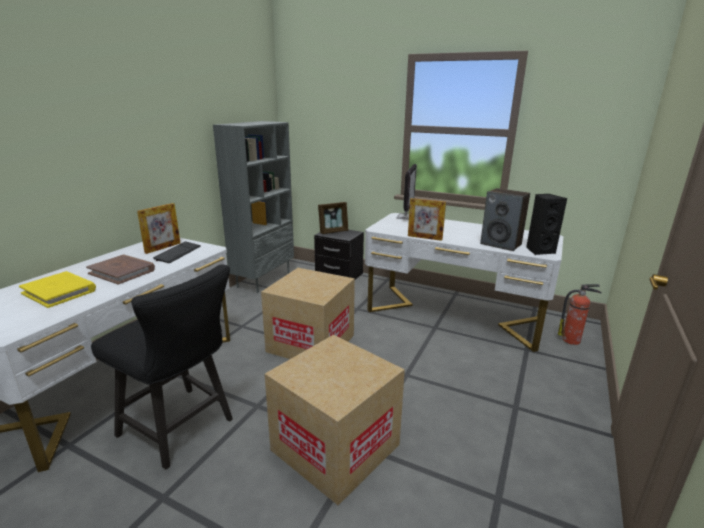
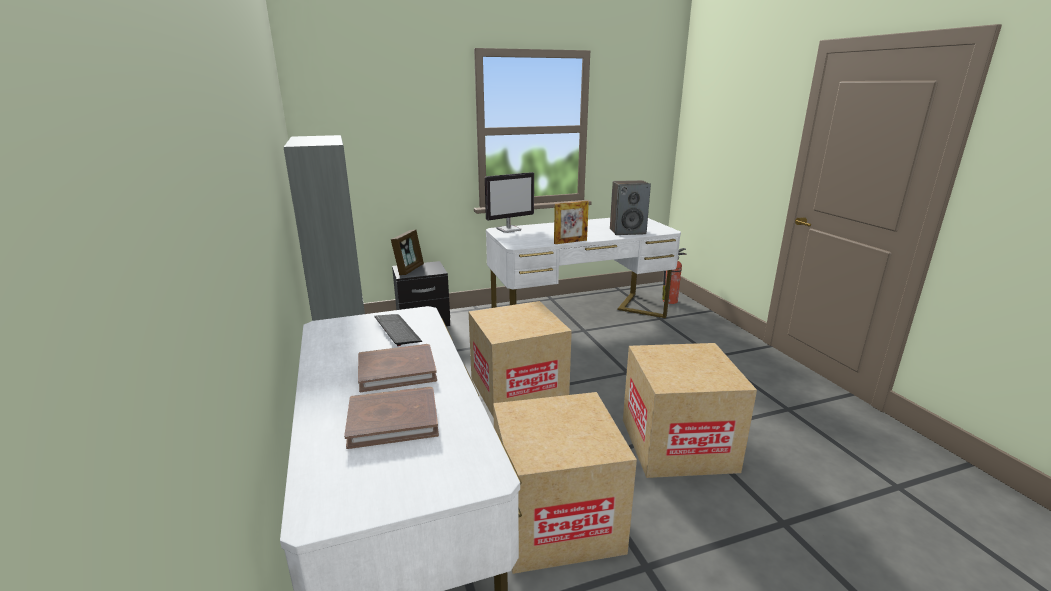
camera: 45 degrees left, 0 degrees up
(59, 292) = (393, 420): yellow book -> brown book
(163, 248) = (359, 333): picture frame -> none
(182, 429) = (556, 519): black chair -> cardboard box
(406, 217) = (509, 229): monitor -> monitor turned 90 degrees clockwise
(539, 251) = (657, 229): black speaker -> none

